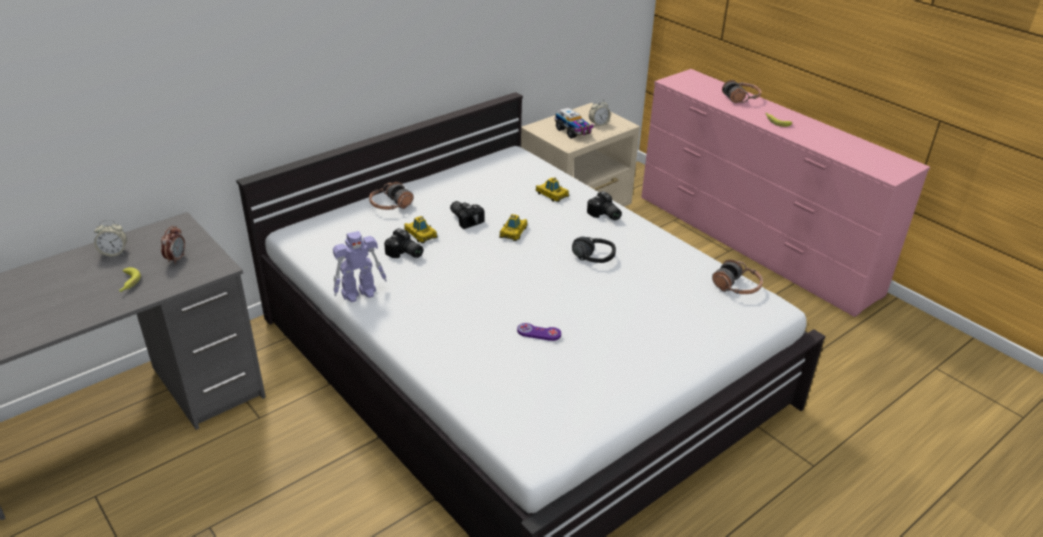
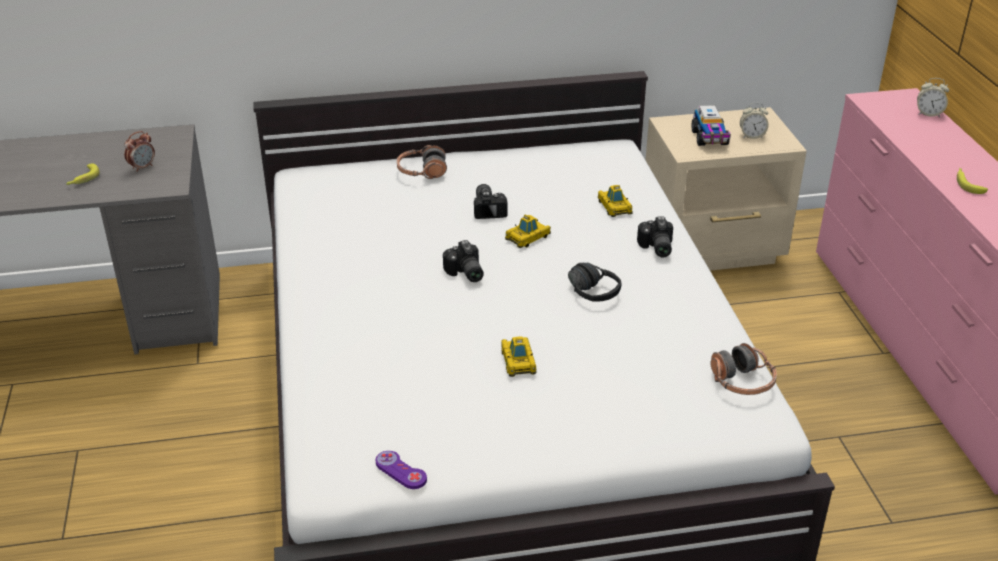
camera: 30 degrees right, 0 degrees up
(114, 253) = (98, 147): alarm clock -> alarm clock (928, 114)
(360, 293) = (307, 255): toy robot -> none
(405, 254) = (388, 228): camera -> camera (464, 273)
(420, 234) = (424, 211): toy car -> toy car (518, 361)
(539, 333) = (446, 356): purple game controller -> purple game controller (401, 471)
(741, 98) = (948, 141): headphones -> none

